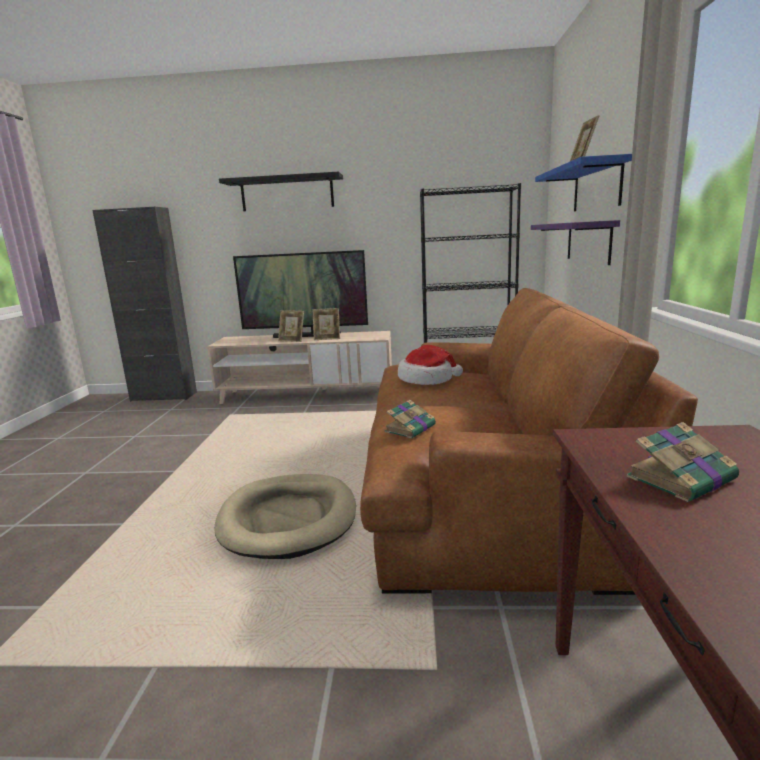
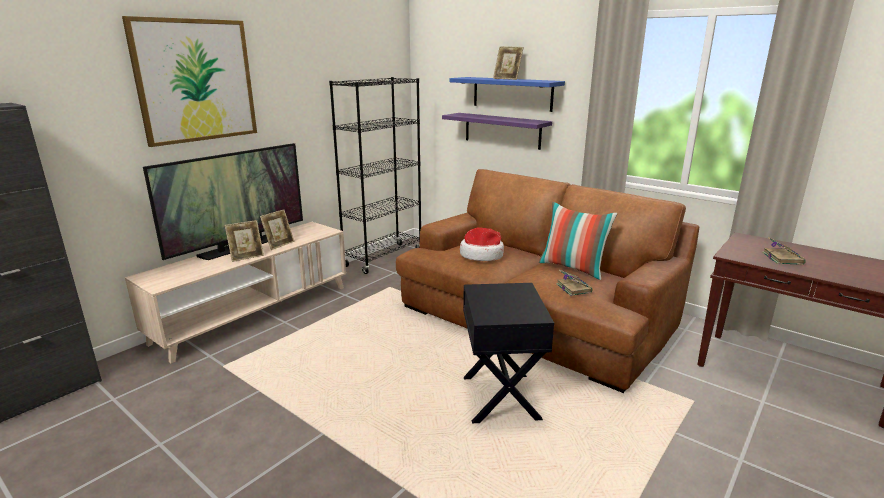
camera: 55 degrees left, 5 degrees up
(287, 193) = (196, 81): black shelf -> picture
(288, 519) = (499, 398): beige dog bed -> black side table
(480, 417) = (573, 268): none -> pillow

